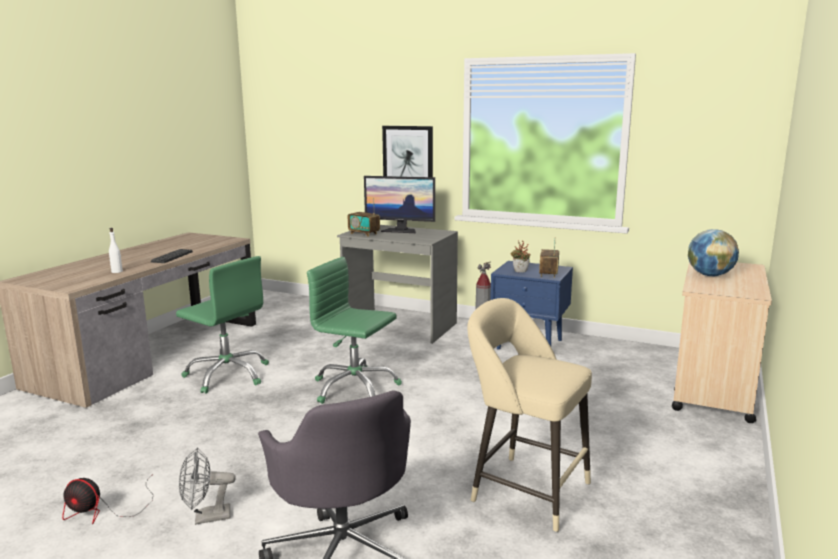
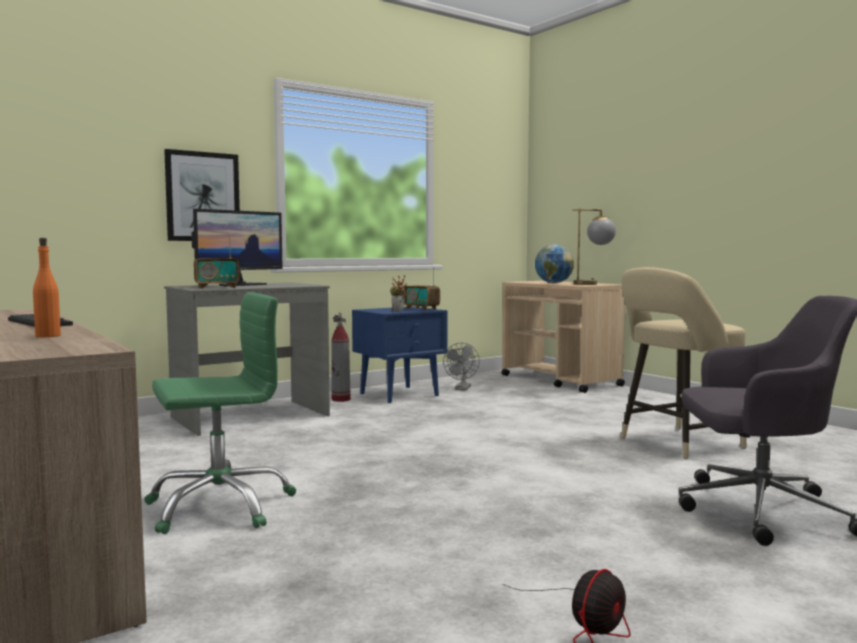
camera: 60 degrees left, 10 degrees down
(117, 271) = (48, 336): white bottle -> orange bottle
(206, 518) = (652, 561): grey fan -> grey fan (462, 389)
(354, 388) = (391, 457): green office chair -> none
(730, 289) = (593, 284): none -> table lamp

